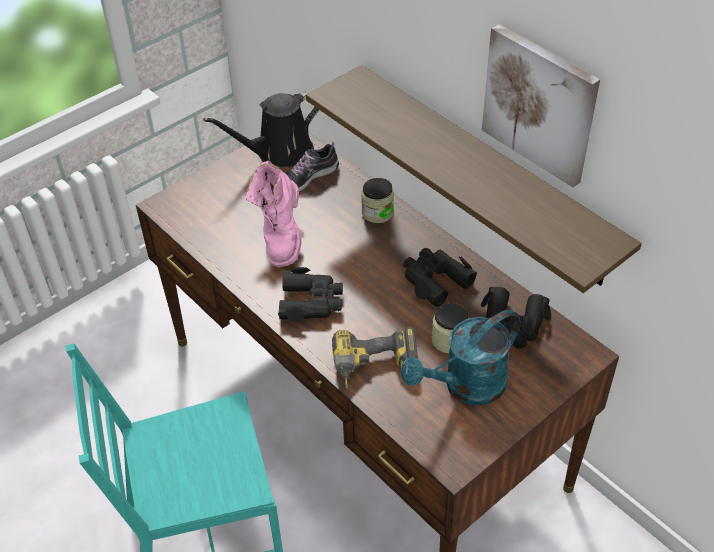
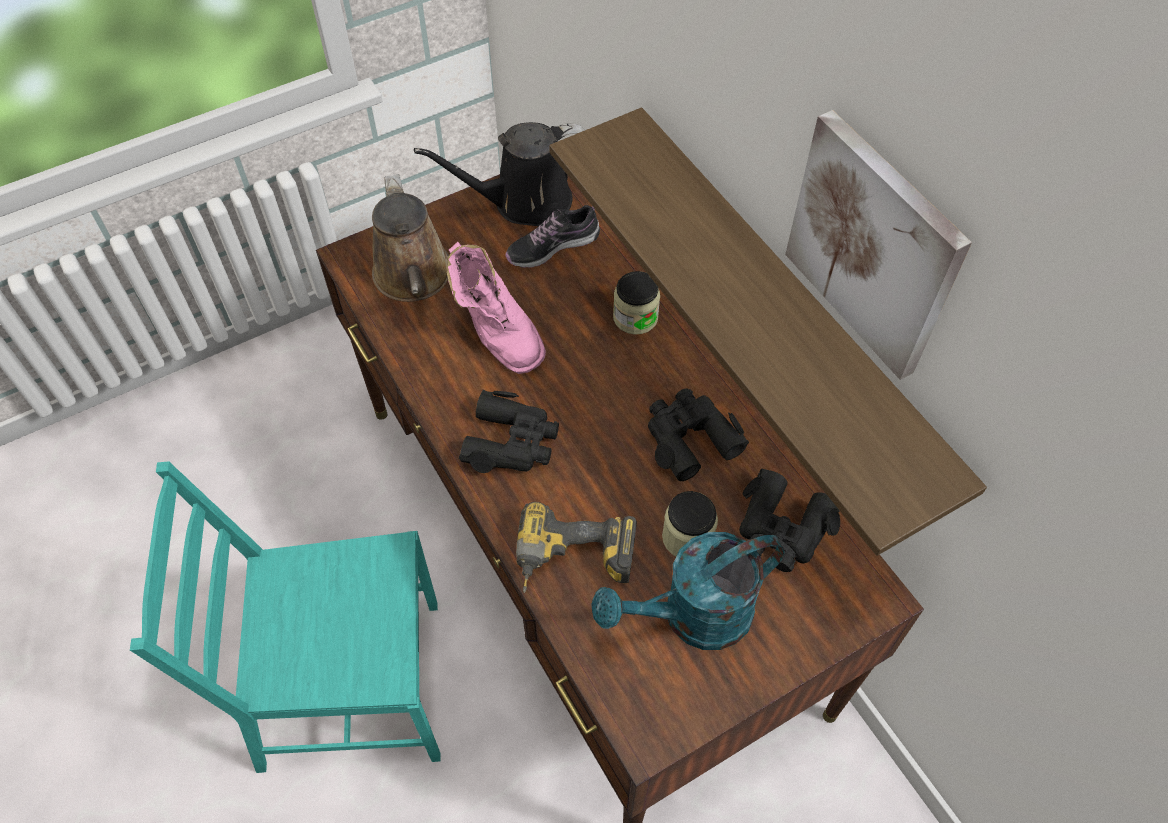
camera: 10 degrees right, 10 degrees up
(213, 212) = (414, 278): none -> brown watering can
(281, 237) = (496, 332): pink boot -> pink boot turned 45 degrees counterclockwise

